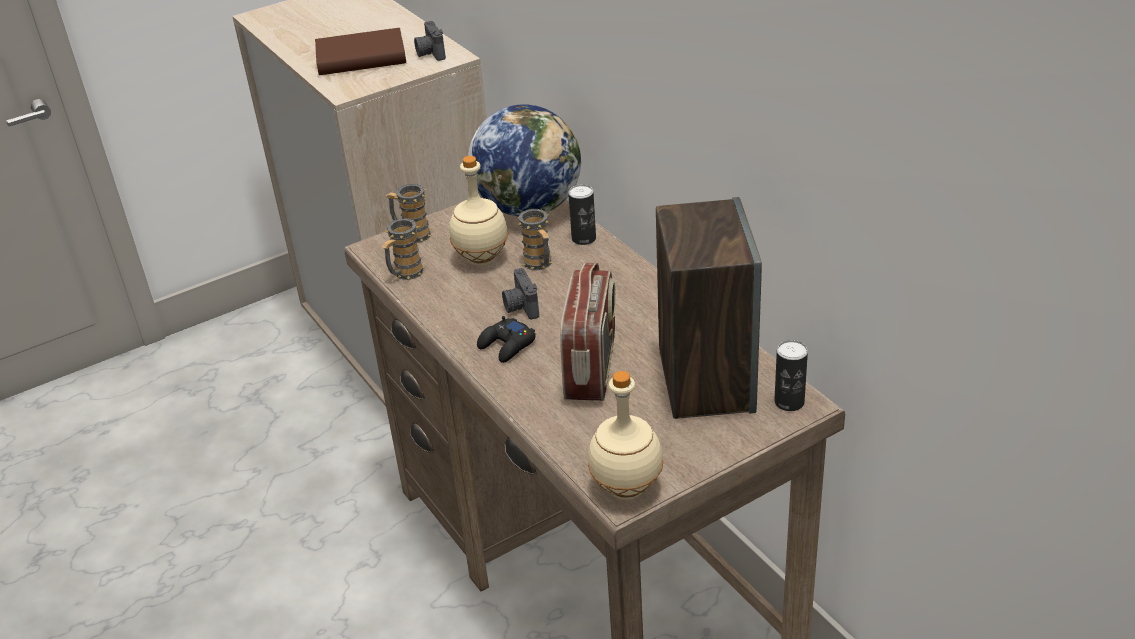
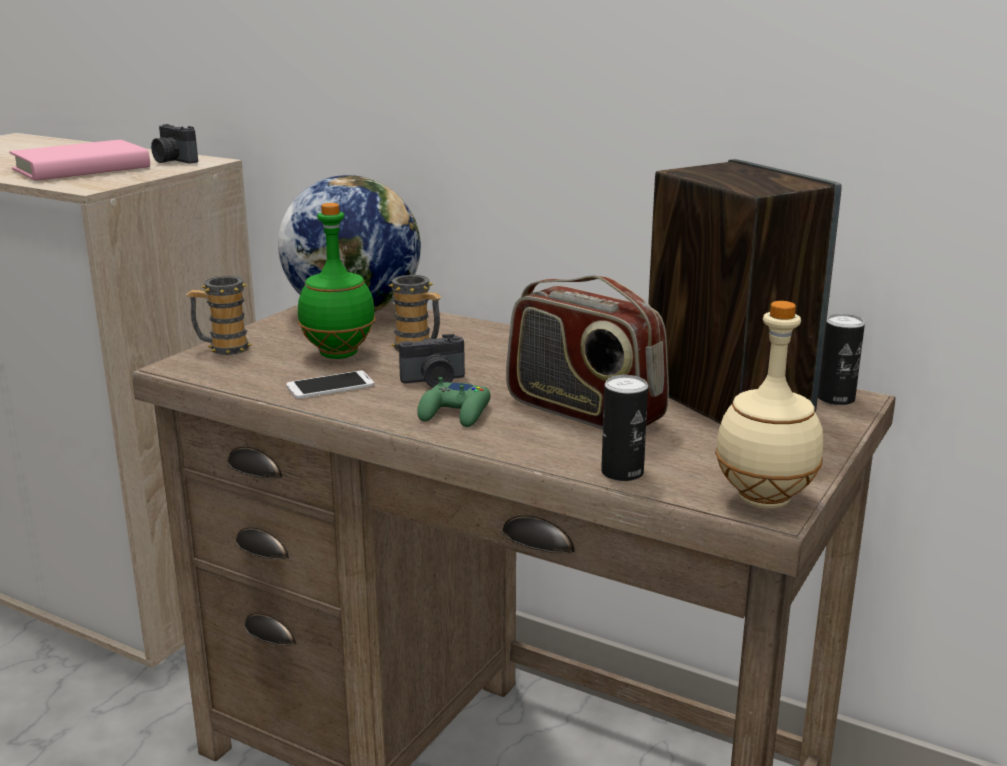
camera: 30 degrees left, 15 degrees down
(361, 58) = (81, 168): brown book -> pink book
(405, 274) = (248, 379): mug -> none
(450, 295) = (330, 386): none -> phone
(482, 259) = (340, 354): beige bottle -> green bottle
(507, 345) = (455, 413): black game controller -> green game controller
(520, 307) = (434, 381): camera -> camera turned 60 degrees counterclockwise
(583, 238) = (447, 324): can -> can (622, 472)
(592, 366) = (583, 411): radio -> radio turned 150 degrees clockwise

